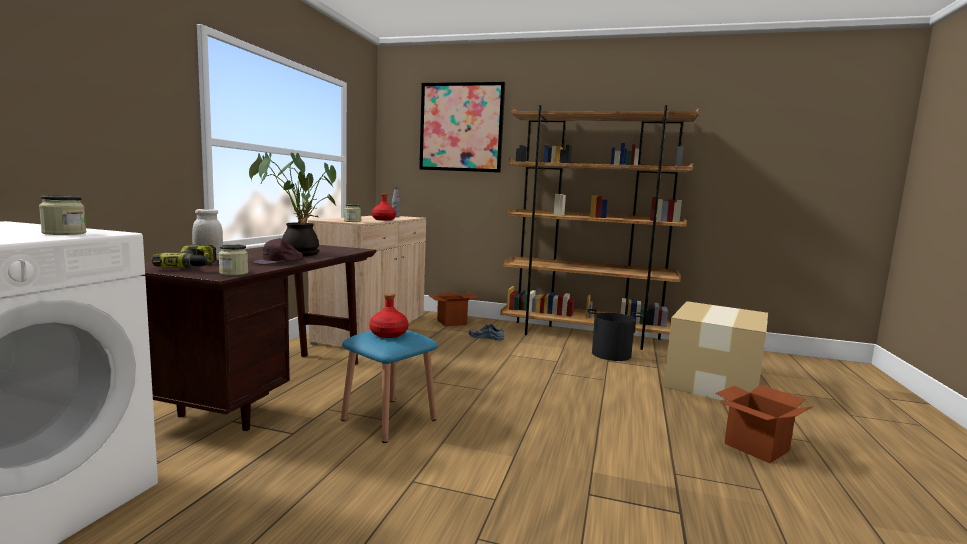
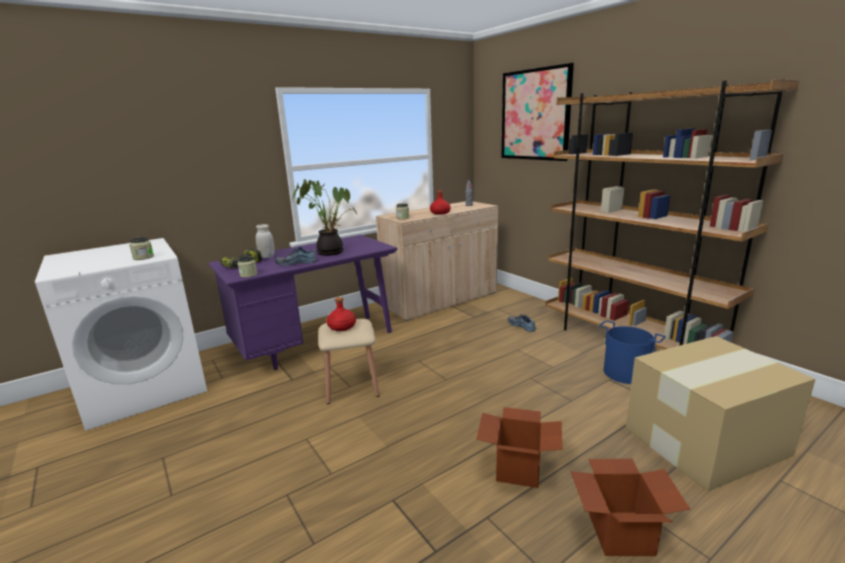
camera: 40 degrees right, 10 degrees up
(269, 391) = (316, 343): brown desk -> purple desk
(277, 262) = (296, 262): brown cap -> shoe
(389, 419) = (351, 386): blue stool -> beige stool
(452, 322) = (513, 303): cardboard box -> cardboard box (518, 469)
(611, 354) = (625, 373): black bucket -> blue bucket

